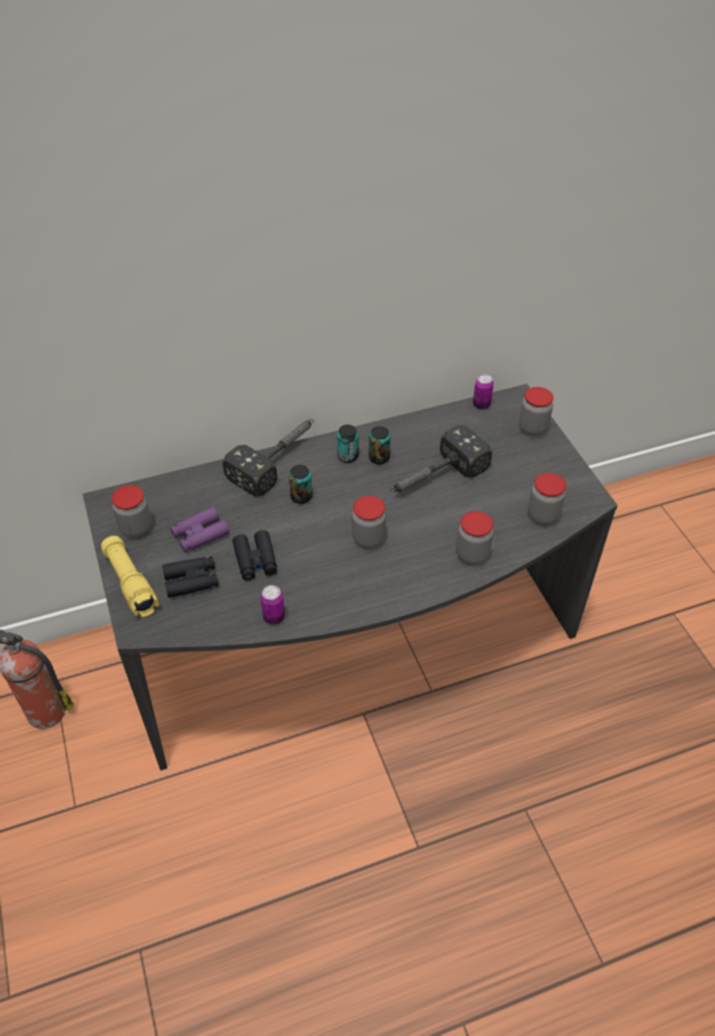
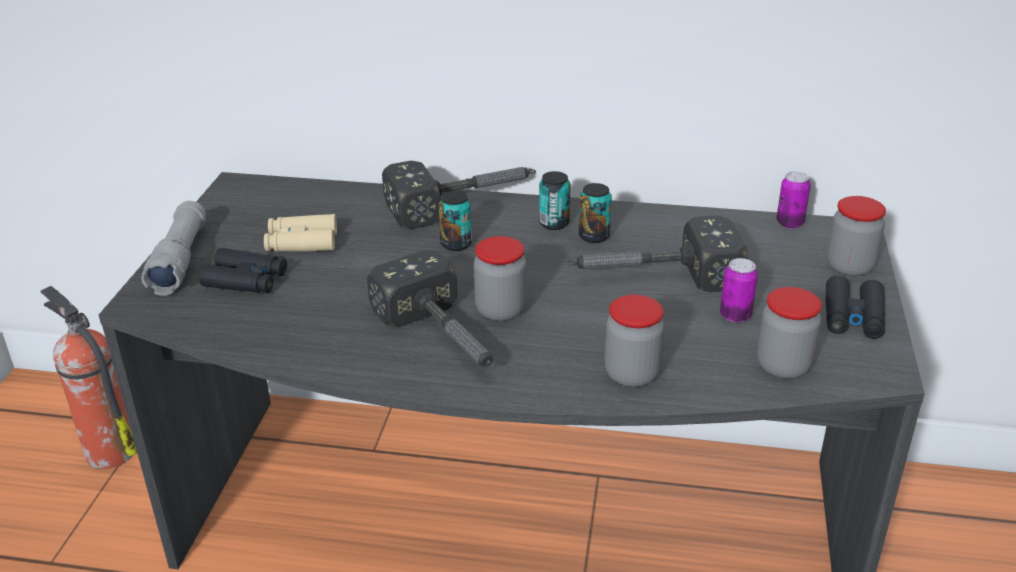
camera: 30 degrees right, 15 degrees down
(130, 583) = (180, 260): yellow flashlight -> grey flashlight
(136, 528) = (241, 215): jar -> none
(200, 534) = (301, 242): purple binoculars -> beige binoculars
(255, 560) = (338, 286): black binoculars -> black binoculars (853, 317)
(274, 617) = (299, 348): can -> can (735, 316)
(354, 574) = (445, 340): none -> hammer

